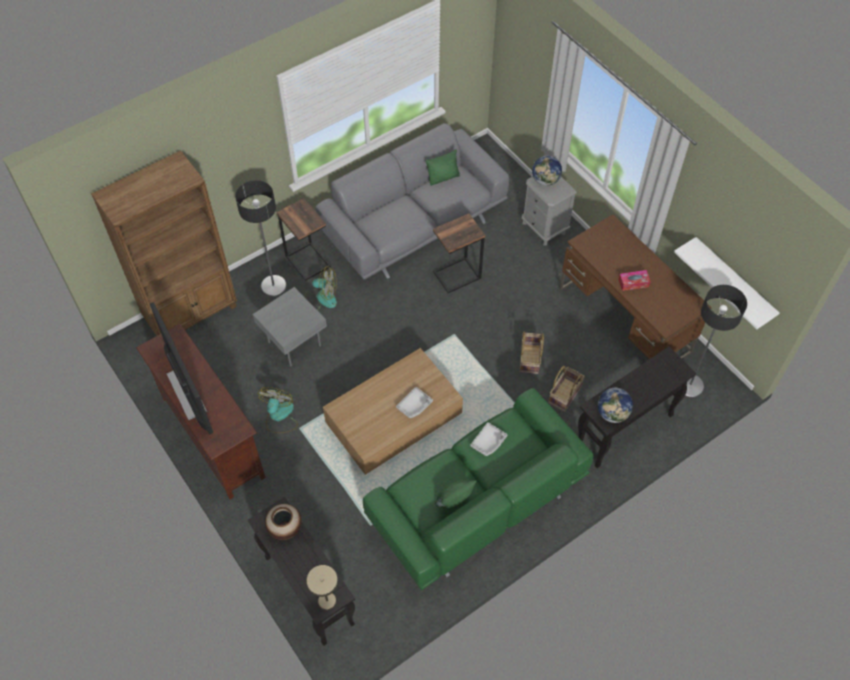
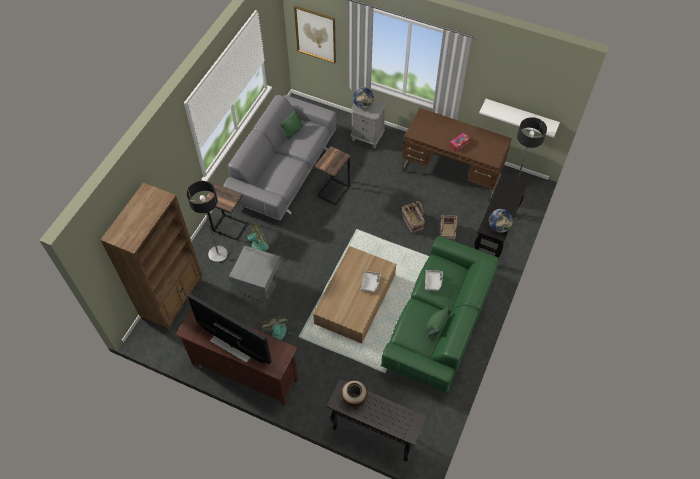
camera: 30 degrees left, 0 degrees up
(327, 598) = (410, 425): beige table lamp -> none
(523, 64) = (316, 34): none -> picture

